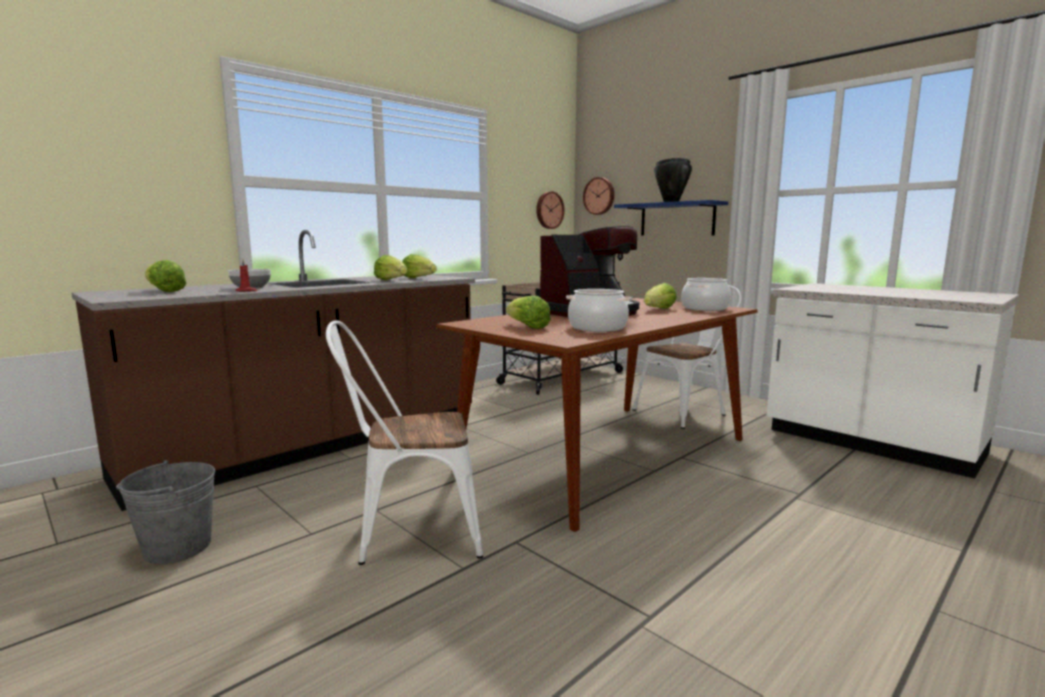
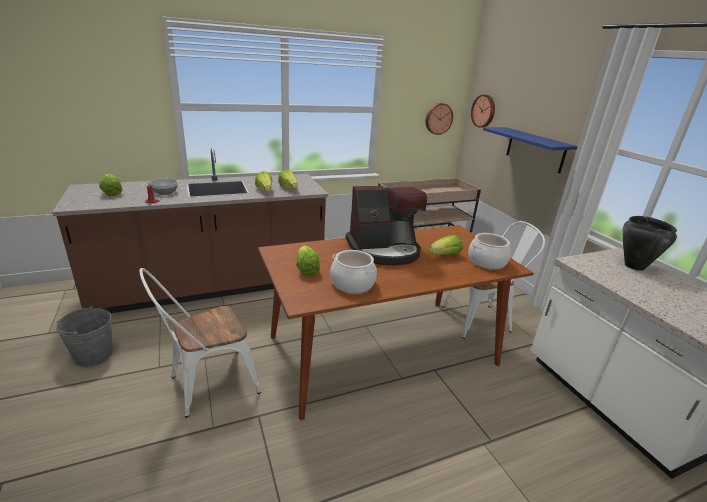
camera: 20 degrees right, 15 degrees up
(408, 533) = (207, 385): white chair -> white chair turned 45 degrees counterclockwise
(671, 202) = (527, 137): black cooking pot -> black cooking pot (634, 266)

